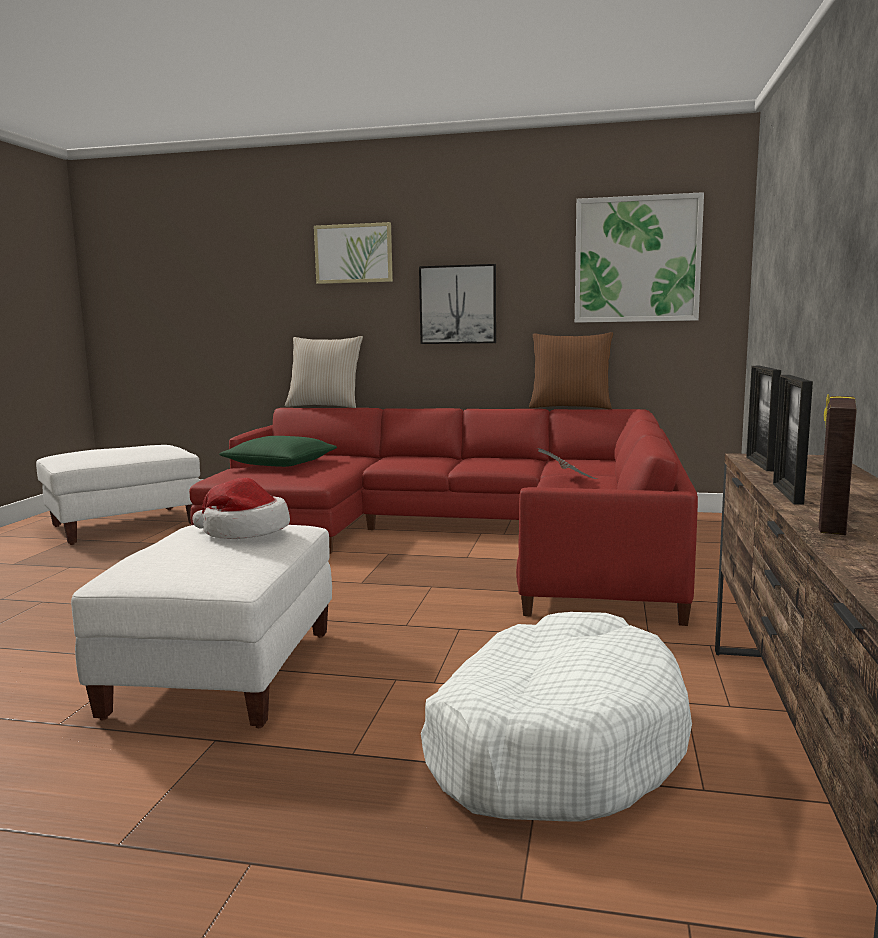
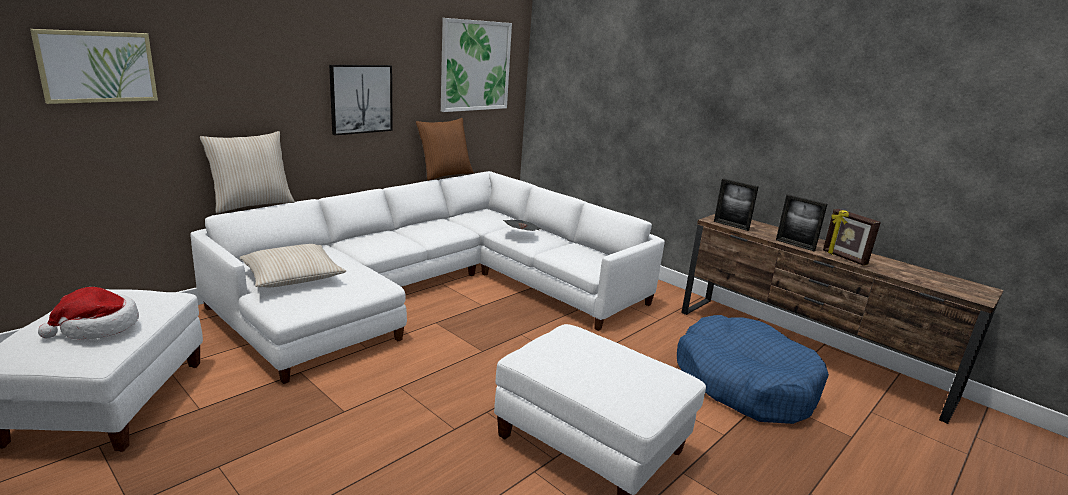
camera: 60 degrees left, 10 degrees up
(244, 532) = (583, 347): hat -> hat (98, 327)
(280, 463) = (292, 276): green pillow -> beige pillow
(353, 253) = (264, 48): picture -> picture (97, 66)
(462, 535) = (436, 289): red sofa -> white sofa
(554, 744) = (744, 383): white dog bed -> blue dog bed

